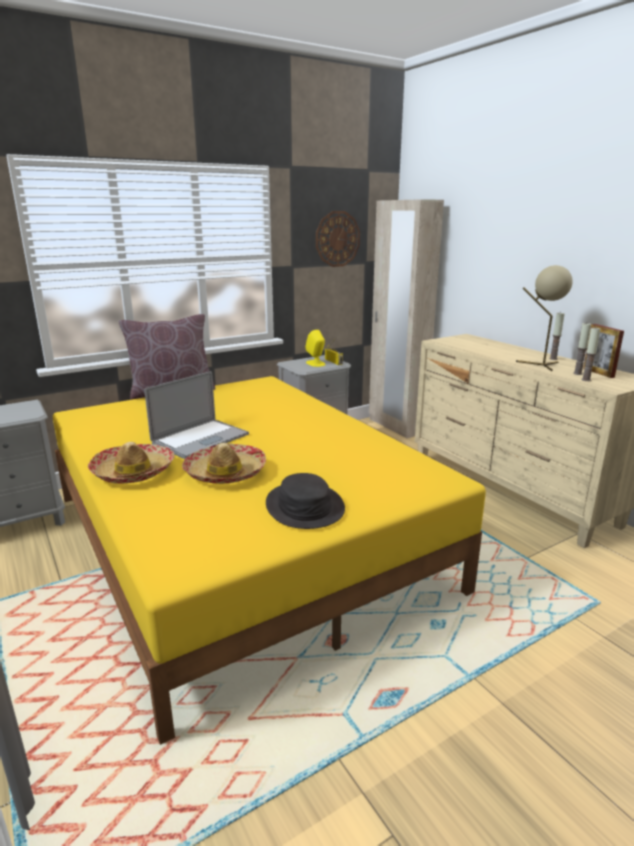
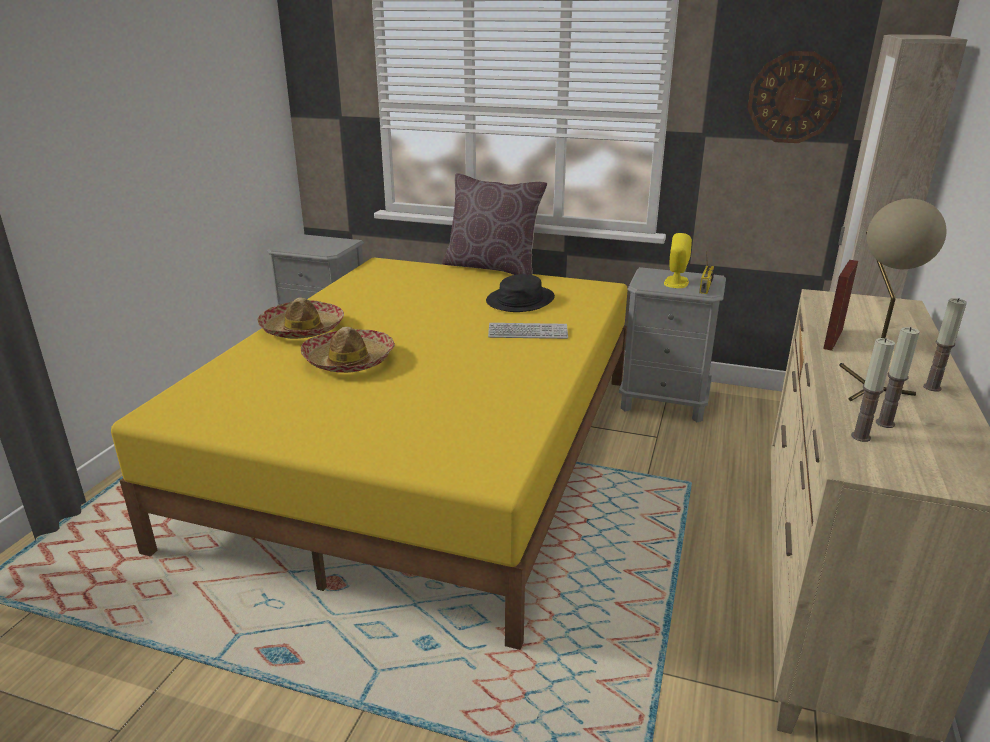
camera: 50 degrees right, 5 degrees up
(200, 439) = (404, 323): laptop -> none
(288, 415) = (528, 332): none -> keyboard
(304, 506) = (325, 419): black hat -> black hat (520, 300)
(598, 373) = (934, 439): picture frame -> picture frame (833, 339)

